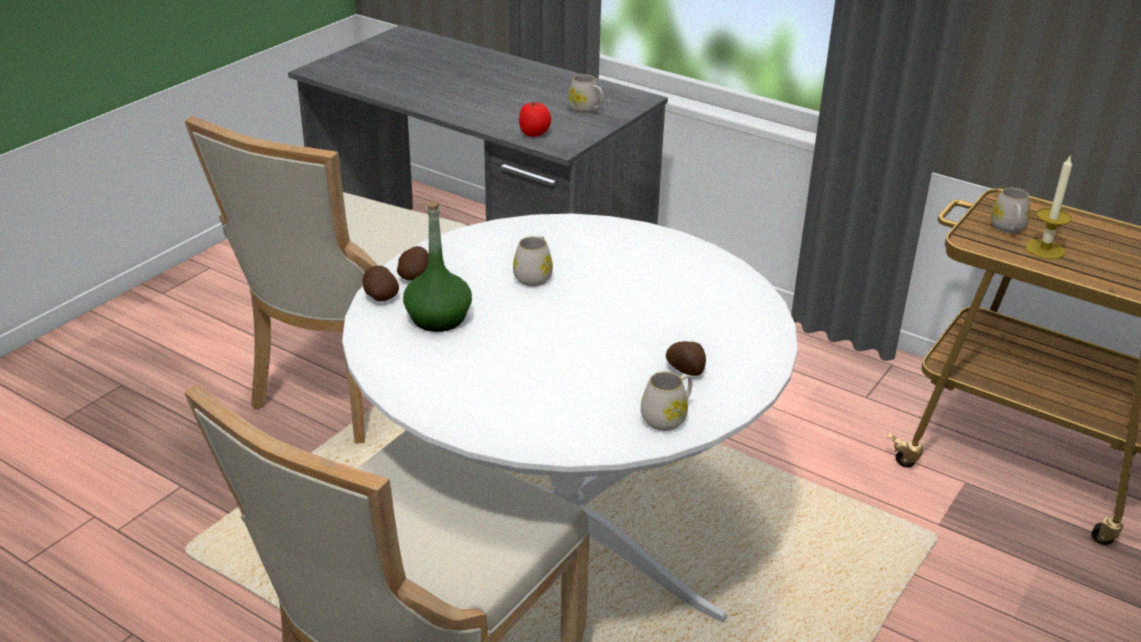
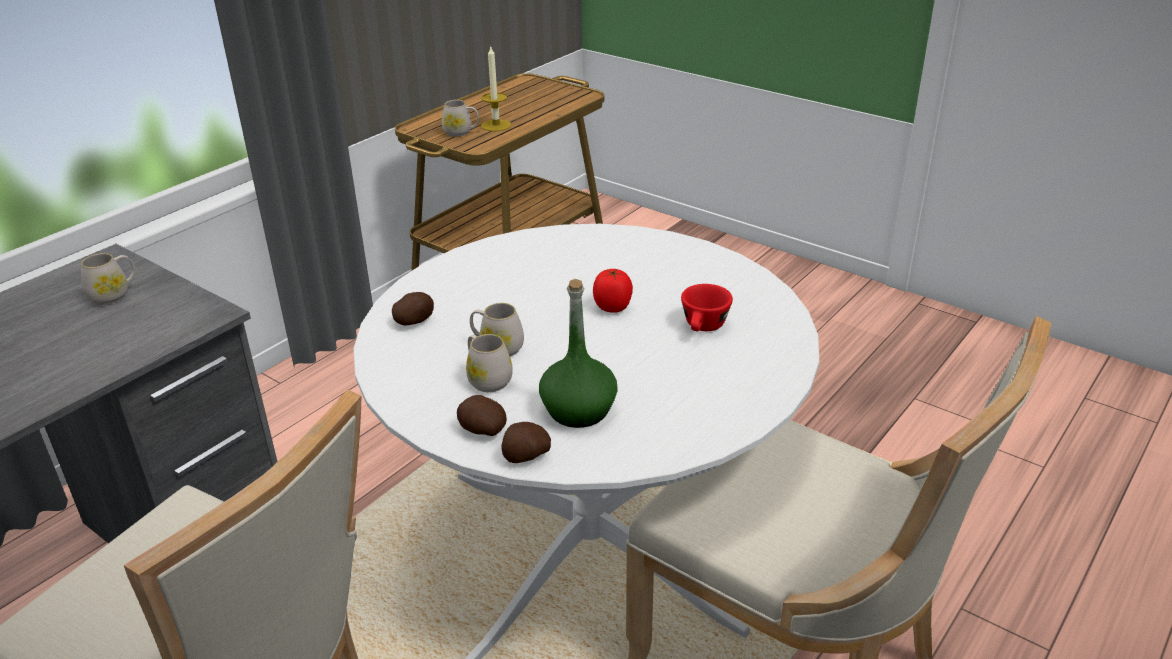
camera: 85 degrees left, 0 degrees up
(534, 134) = (162, 332): tomato -> tomato (613, 307)
(574, 388) = (703, 328): none -> red cup
(667, 417) = (741, 285): white mug -> white mug (487, 379)
(686, 370) = (671, 273): potato -> potato (415, 321)

